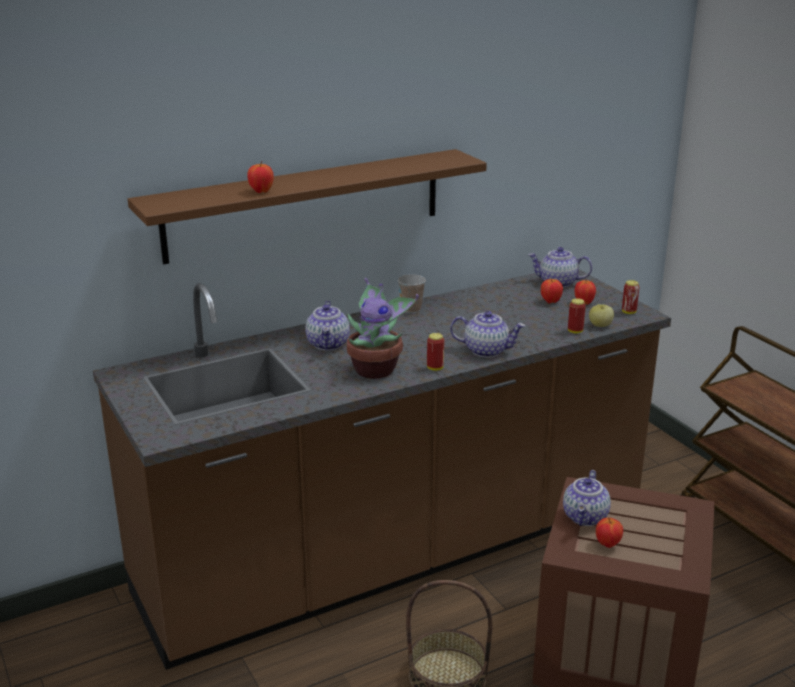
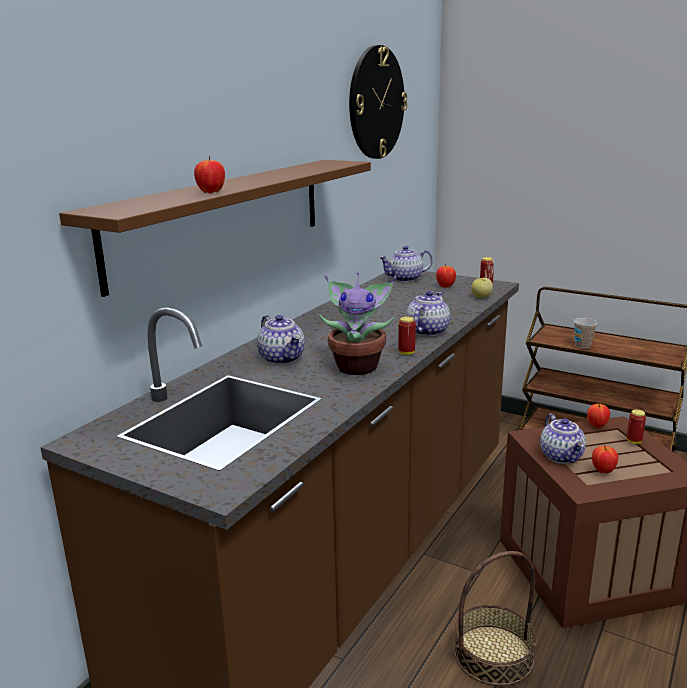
camera: 30 degrees left, 5 degrees down
(411, 309) = (317, 317): cup -> cup (582, 345)
(486, 350) = (427, 331): teapot -> teapot turned 45 degrees counterclockwise
(550, 301) = (420, 290): apple -> apple (597, 426)
(553, 85) = (376, 103): none -> wall clock
(575, 331) = (470, 304): can -> can (634, 441)

